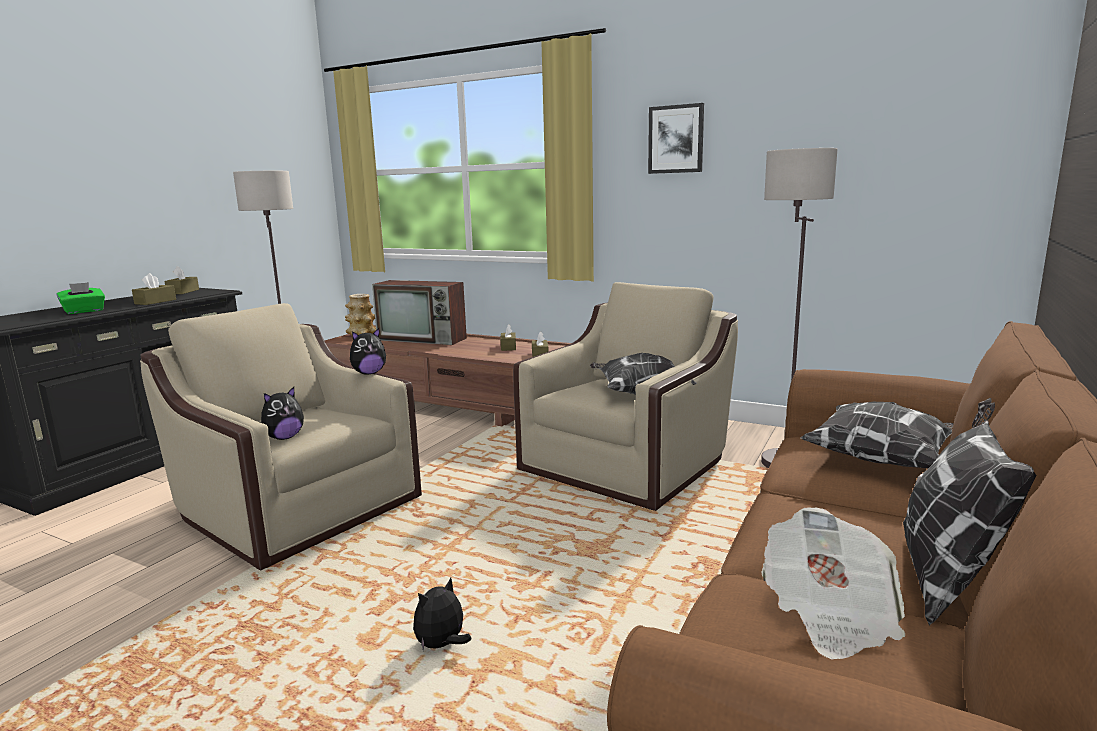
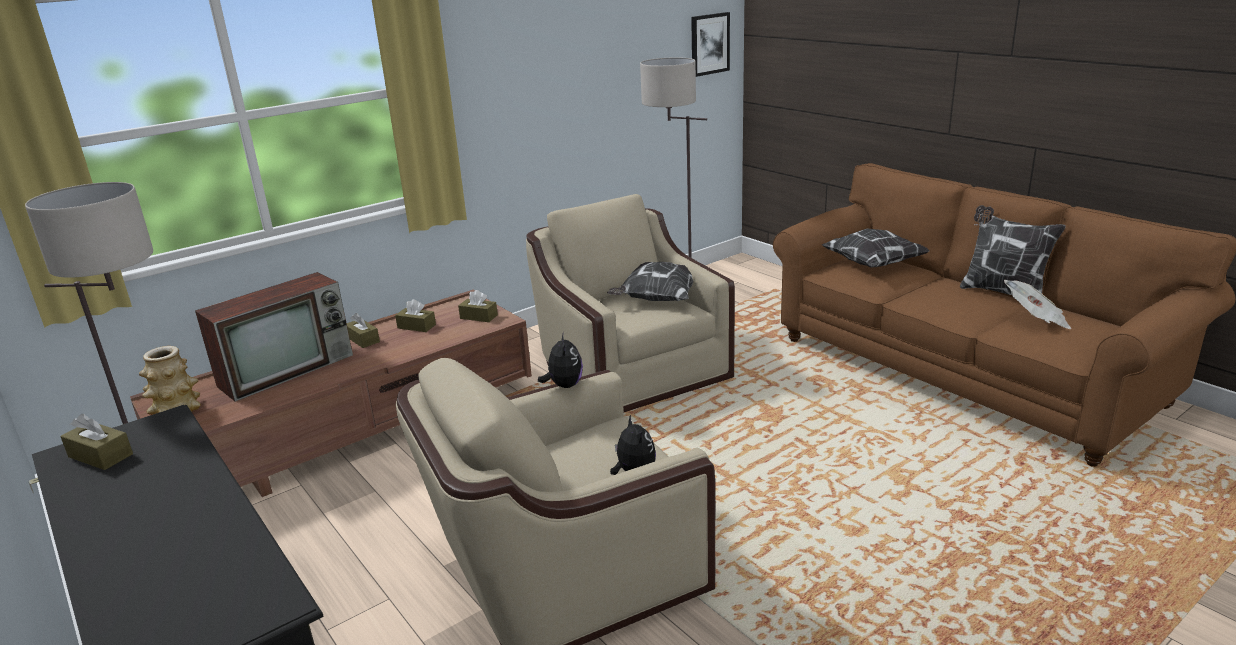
camera: 65 degrees left, 10 degrees up
(84, 311) = (202, 535): green tissue box -> none
(155, 302) = (196, 471): brown tissue box -> brown tissue box (363, 340)
(442, 645) = (871, 498): plush toy -> none
(676, 139) = (512, 52): picture -> picture (709, 44)

